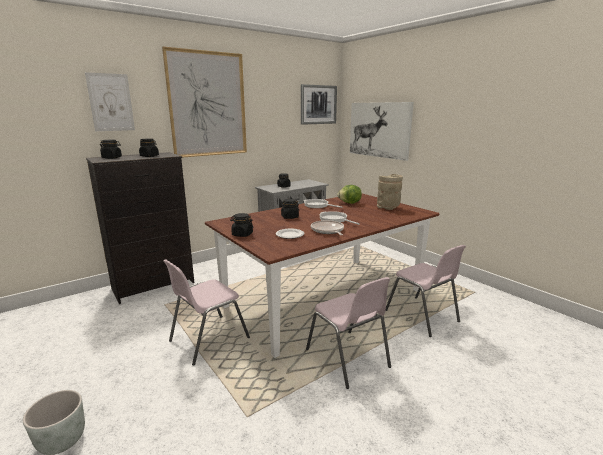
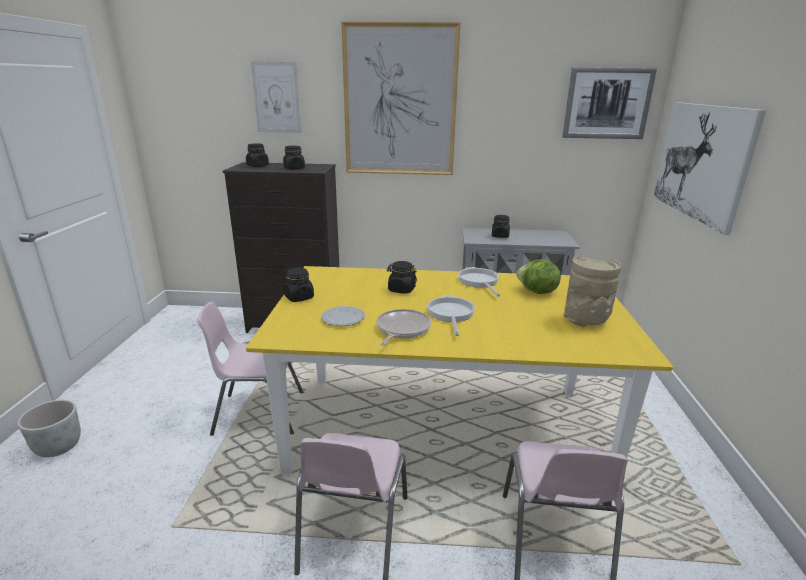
camera: 40 degrees right, 5 degrees up
(325, 299) = (443, 429): brown dining table -> yellow dining table

